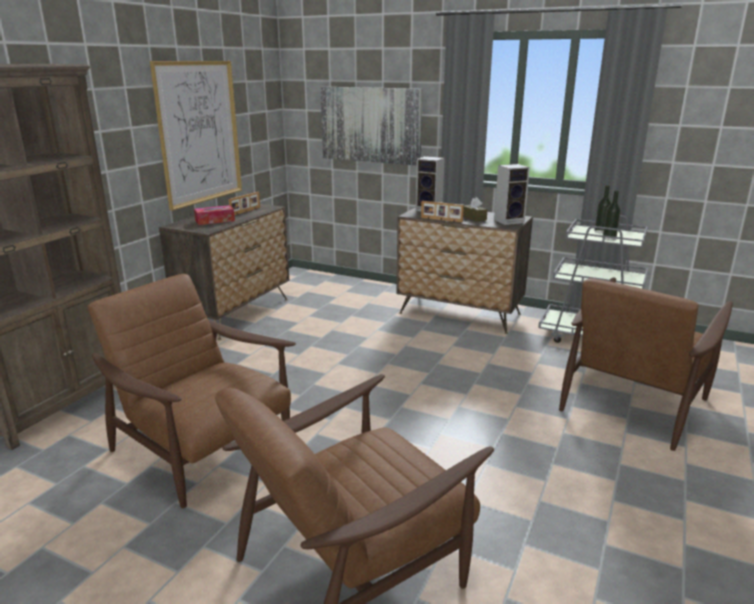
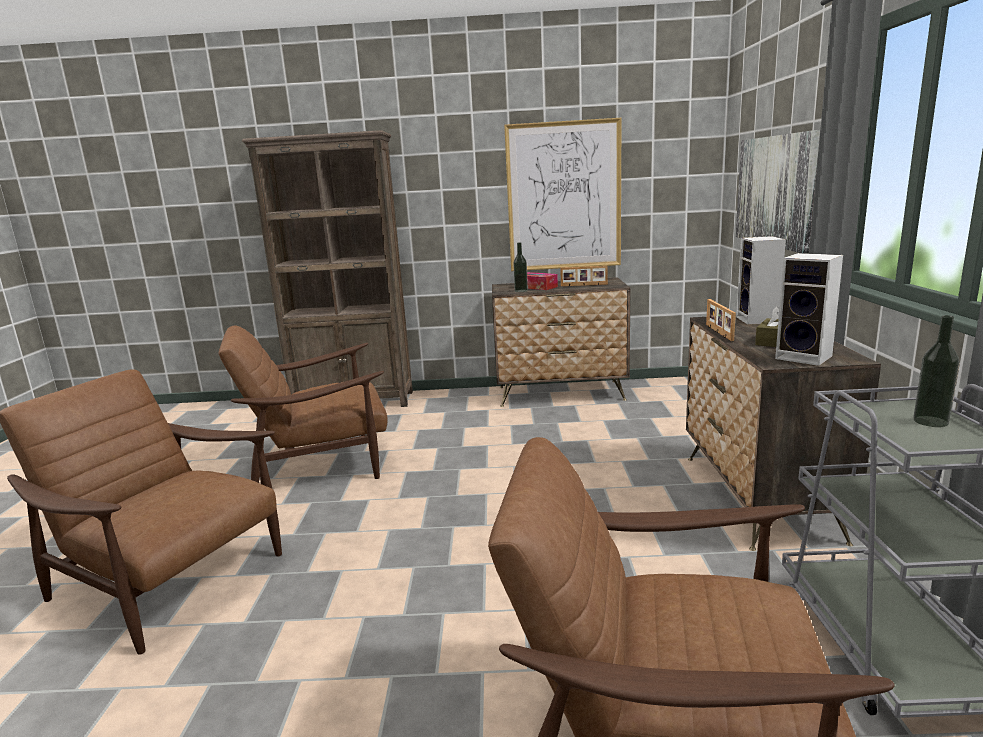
camera: 65 degrees right, 5 degrees down
(203, 448) = (320, 463): brown armchair -> brown armchair turned 120 degrees counterclockwise
(609, 238) = (892, 433): bottle -> bottle (521, 291)

